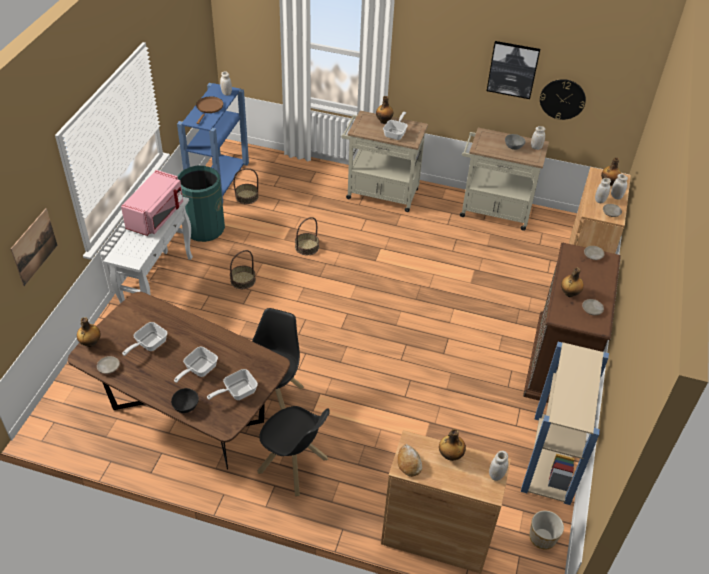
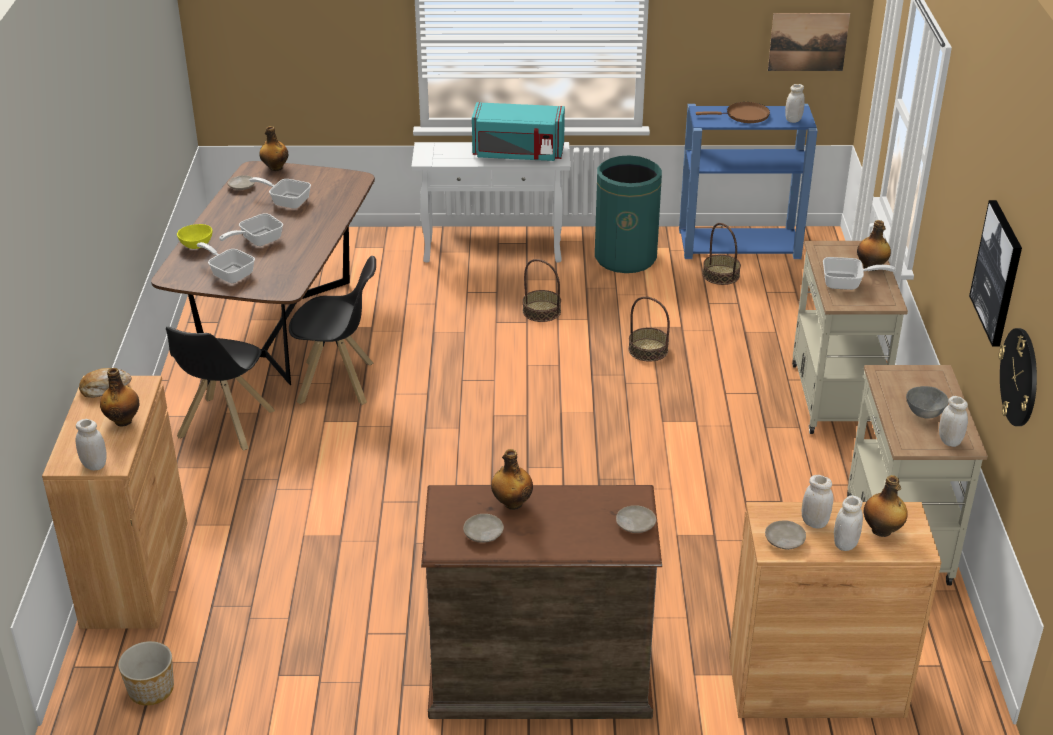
camera: 75 degrees right, 10 degrees down
(34, 246) = (324, 44): picture -> picture (808, 42)
(156, 216) = (518, 154): pink microwave -> turquoise microwave
(186, 406) = (197, 246): black bowl -> yellow bowl
(198, 370) = (257, 240): frying pan -> frying pan turned 60 degrees counterclockwise
(551, 458) = (310, 685): beige bookcase -> none

